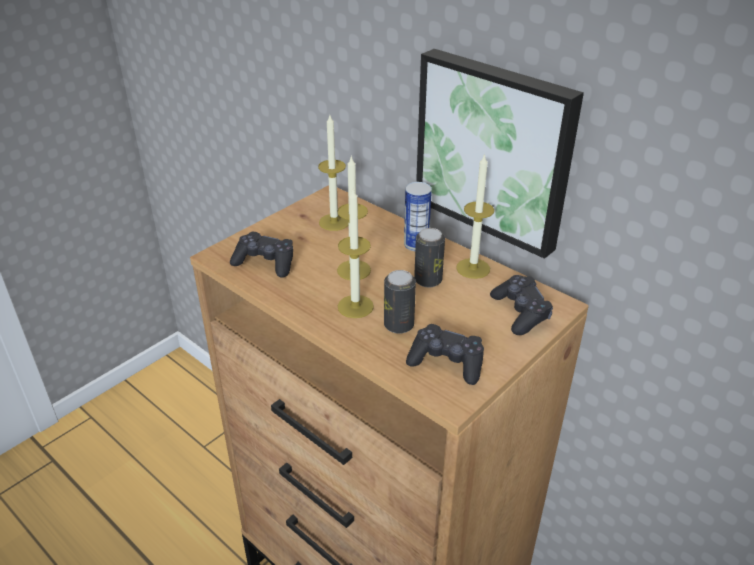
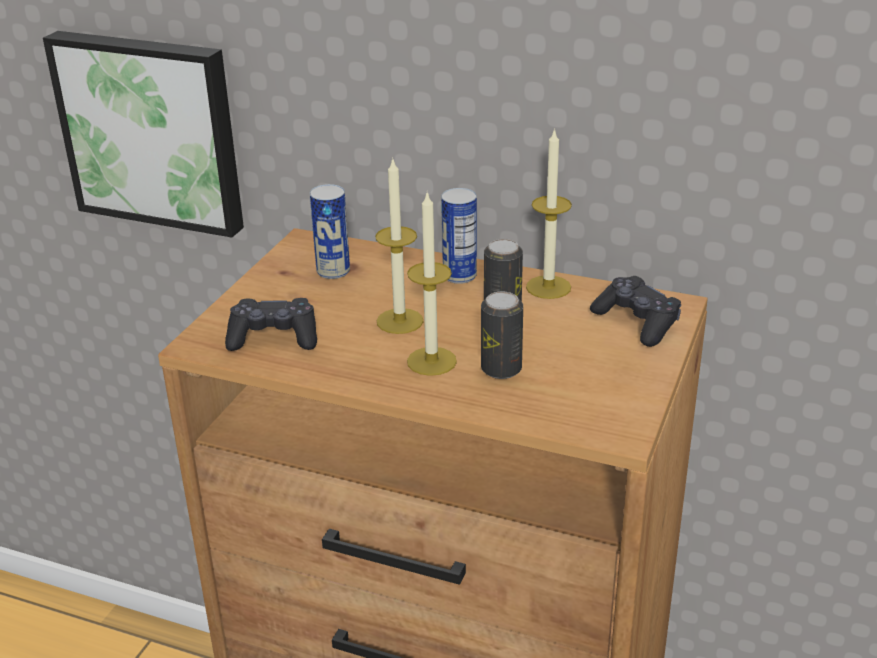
camera: 20 degrees left, 5 degrees down
(334, 222) = (333, 271): candle -> can
(446, 362) = (588, 395): black game controller -> none
(495, 149) = (549, 127): picture -> picture (152, 130)

